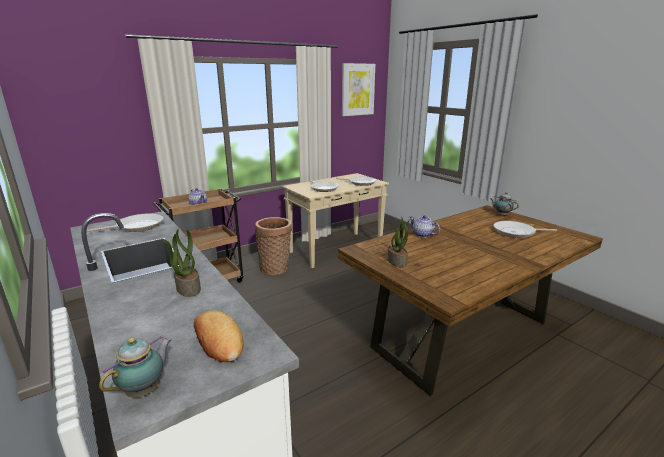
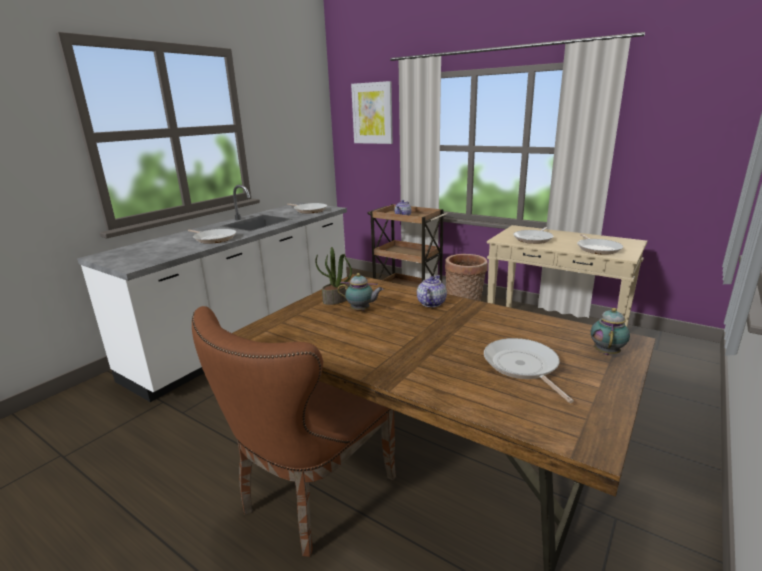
camera: 70 degrees right, 0 degrees up
(145, 390) = (110, 254): teapot -> teapot (361, 310)
(187, 288) = (214, 238): potted plant -> frying pan
(218, 341) = (149, 256): bread -> none
(357, 89) = (697, 102): picture -> picture (372, 113)
(484, 397) = (310, 498): none -> brown chair

